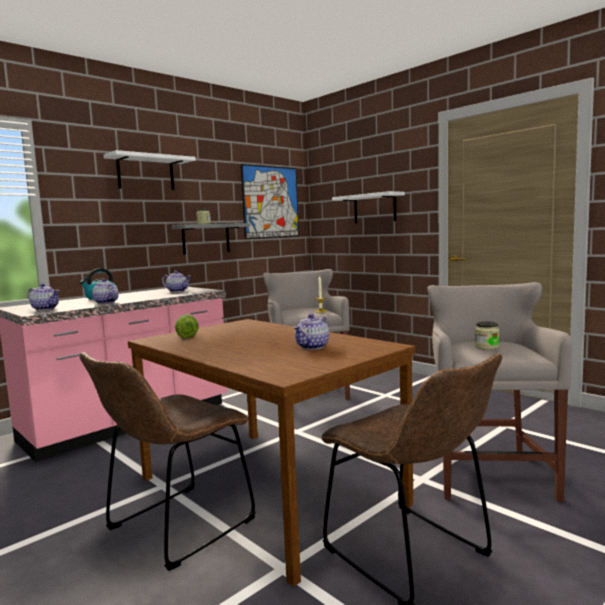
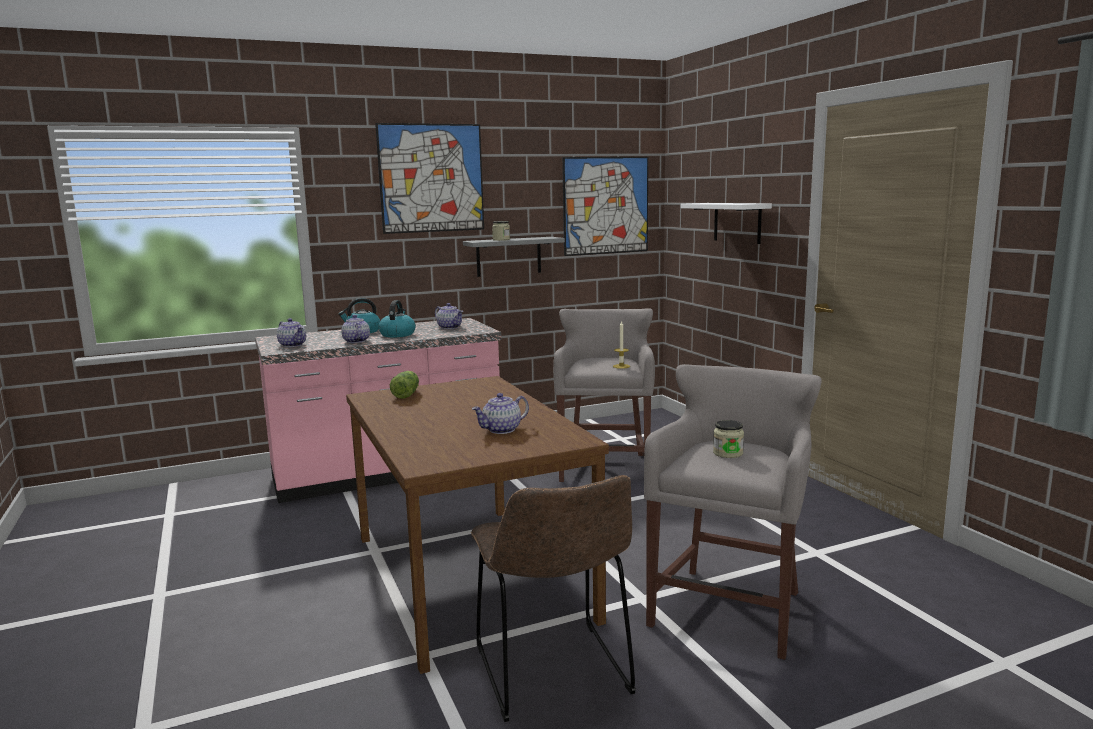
camera: 20 degrees right, 5 degrees up
(138, 297) = (397, 334): none -> kettle
(146, 173) = (431, 178): white shelf -> picture
(175, 528) = (357, 596): brown chair -> none

